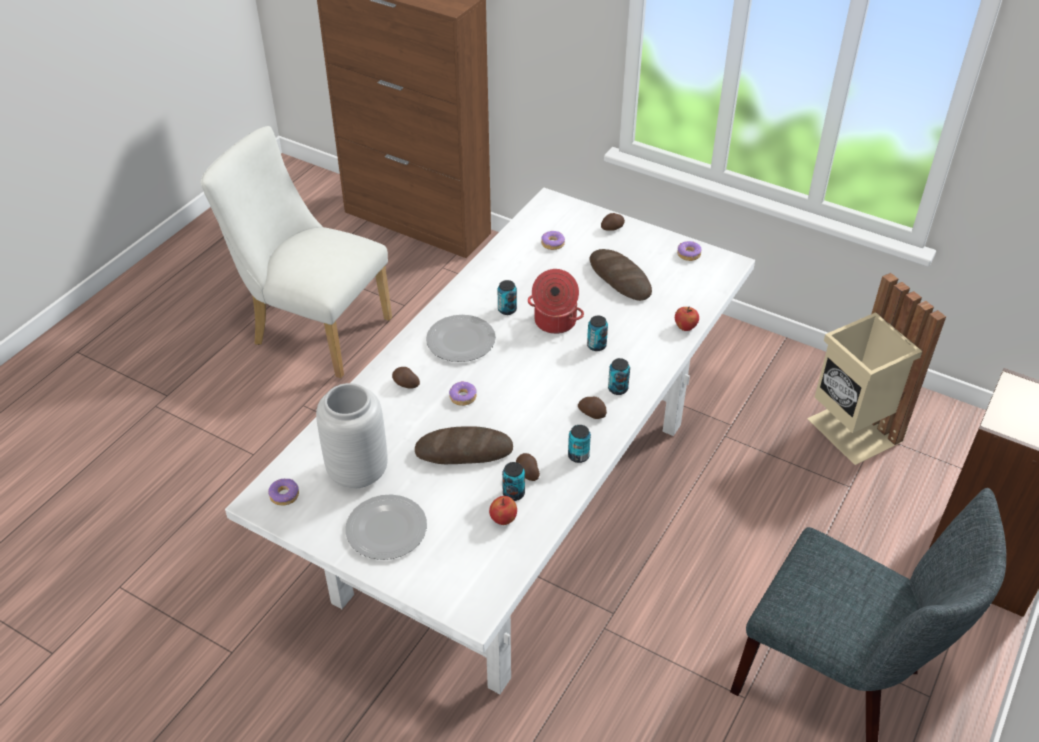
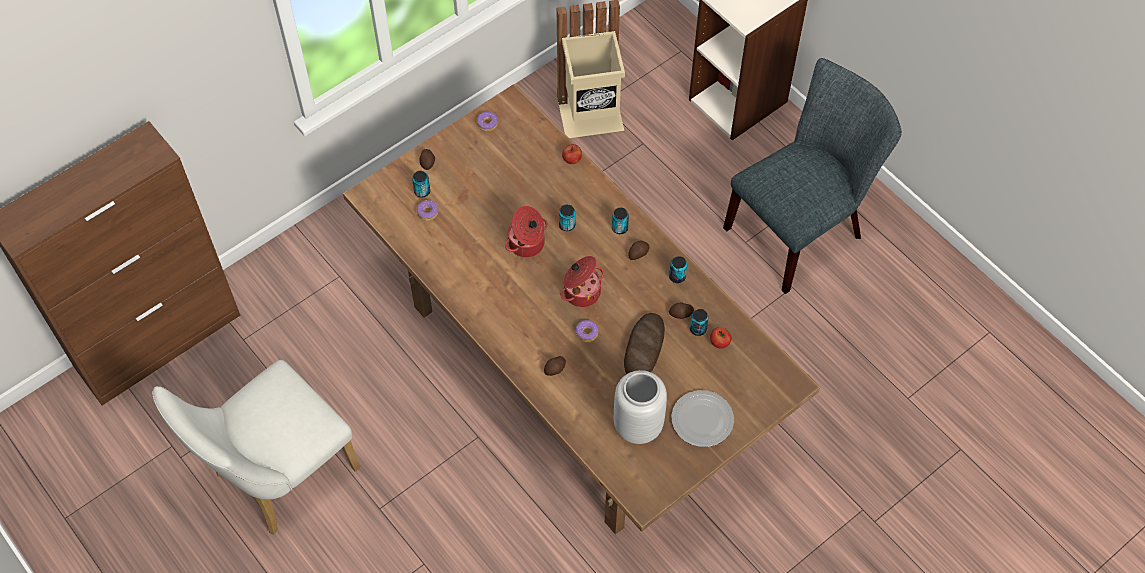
camera: 70 degrees left, 15 degrees up
(284, 495) = (644, 481): donut -> none
(461, 340) = (520, 315): plate -> none
(507, 309) = (497, 272): can -> can (422, 191)
(515, 379) = (581, 291): none -> cooking pot
(519, 505) = (570, 369): white dining table -> brown dining table
(619, 278) = (495, 181): bread -> none

